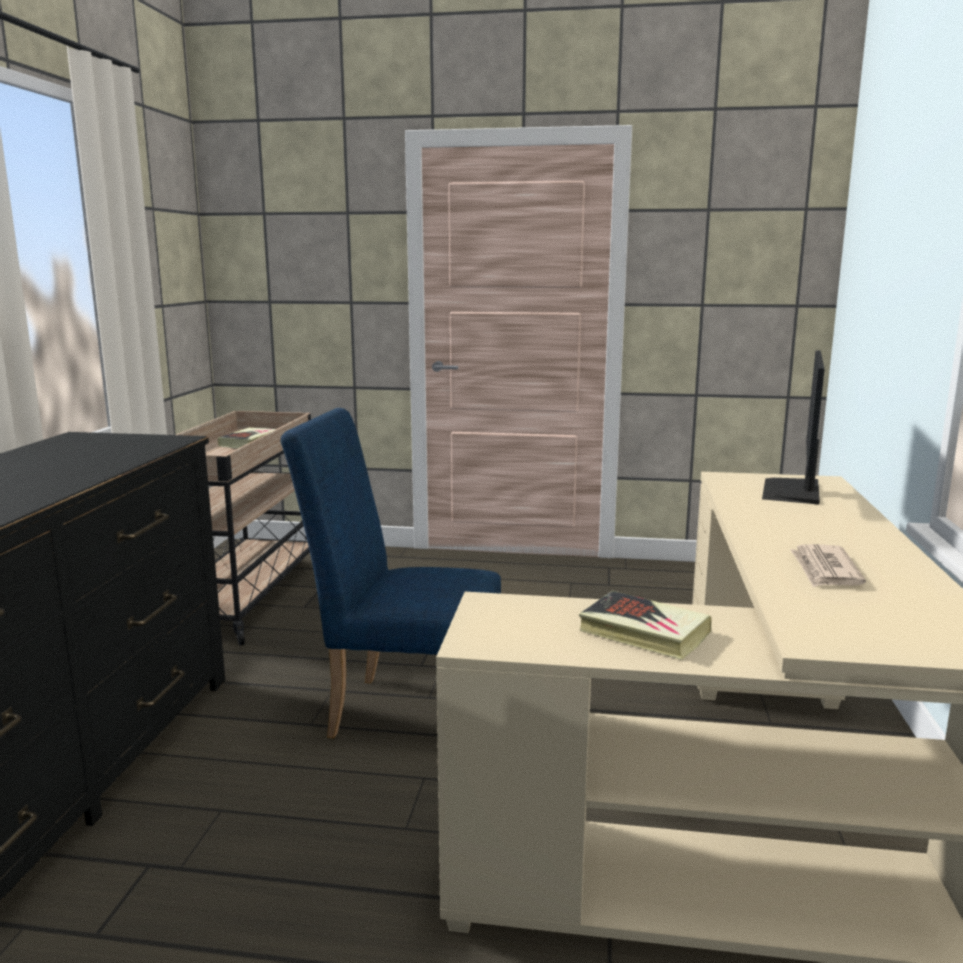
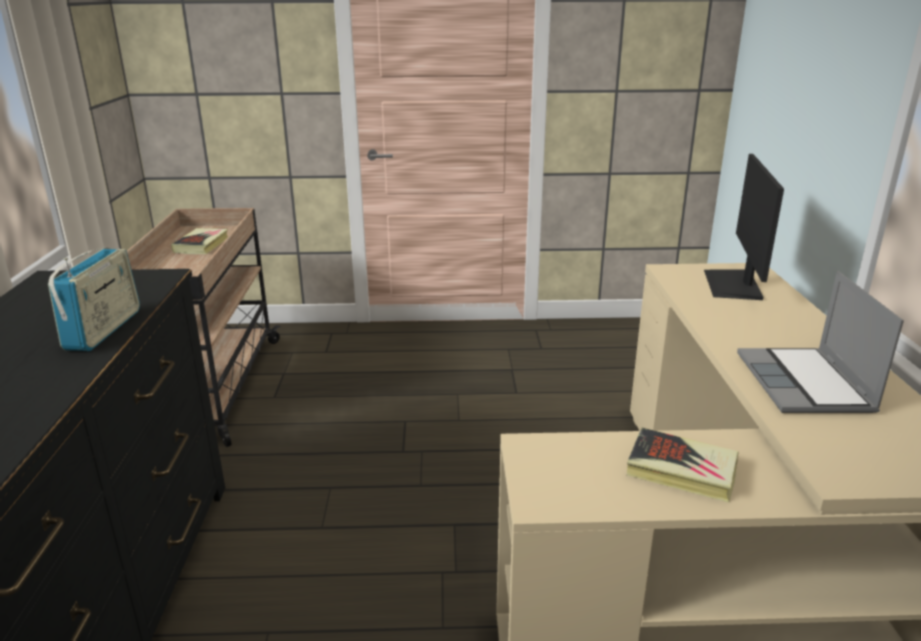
camera: 10 degrees left, 10 degrees up
(100, 468) = (104, 330): none -> radio
(403, 711) = (402, 503): blue chair -> none
(825, 570) = (805, 384): newspaper -> laptop

